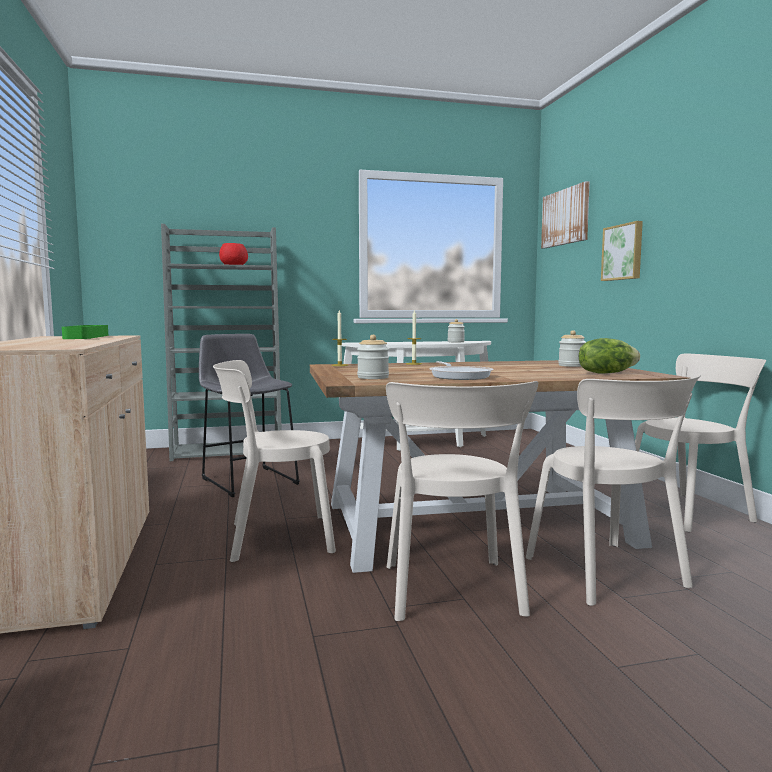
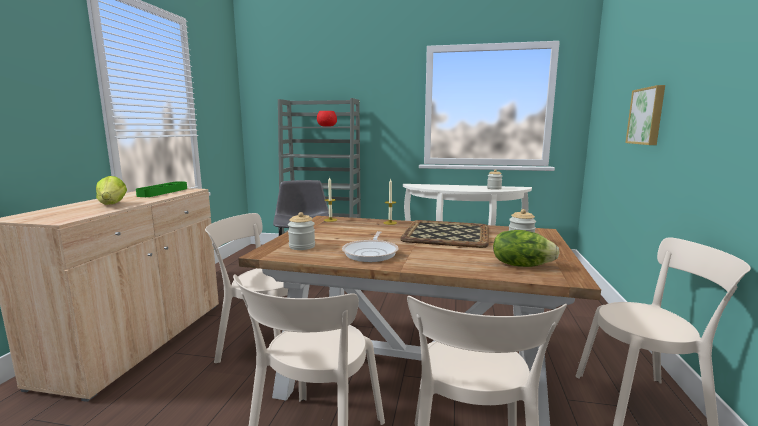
camera: 25 degrees right, 5 degrees up
(65, 341) = (112, 204): none -> lettuce
(492, 365) = (445, 234): none -> tray
(565, 217) = (611, 76): picture -> none

